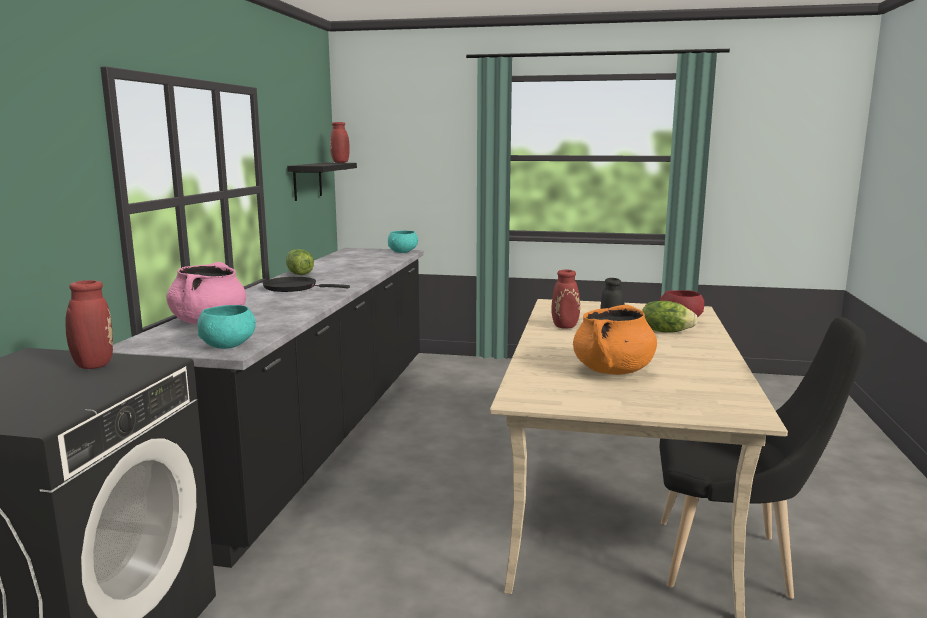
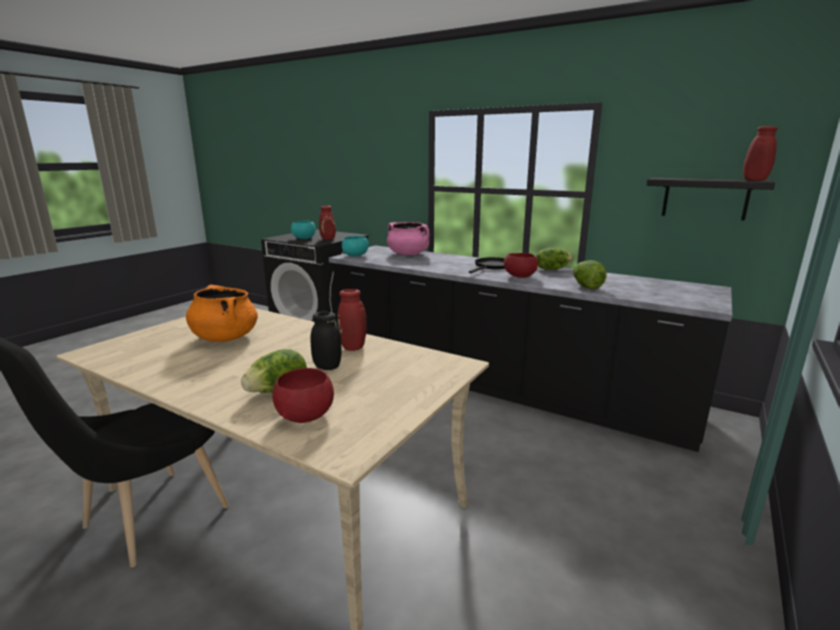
camera: 110 degrees right, 5 degrees up
(343, 280) = (519, 277): none -> red bowl
(372, 267) = (586, 287): none -> lettuce
(403, 252) = (700, 304): turquoise bowl -> turquoise bowl (304, 238)

